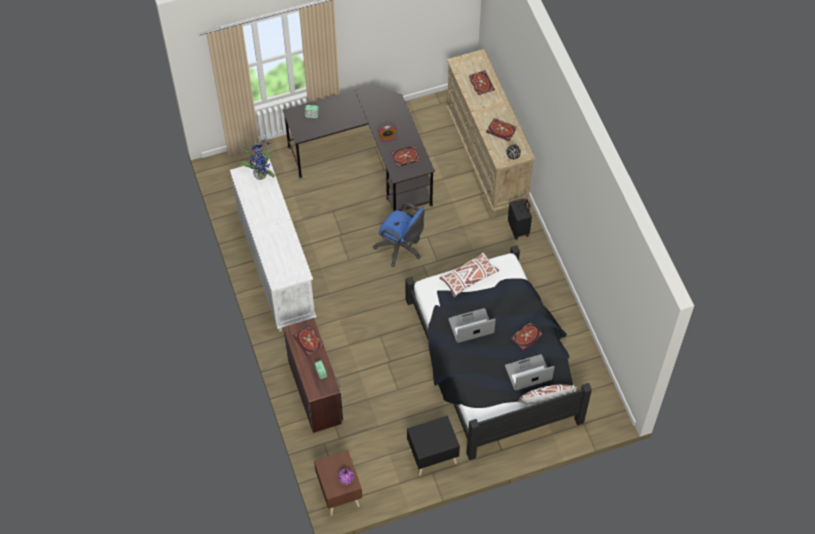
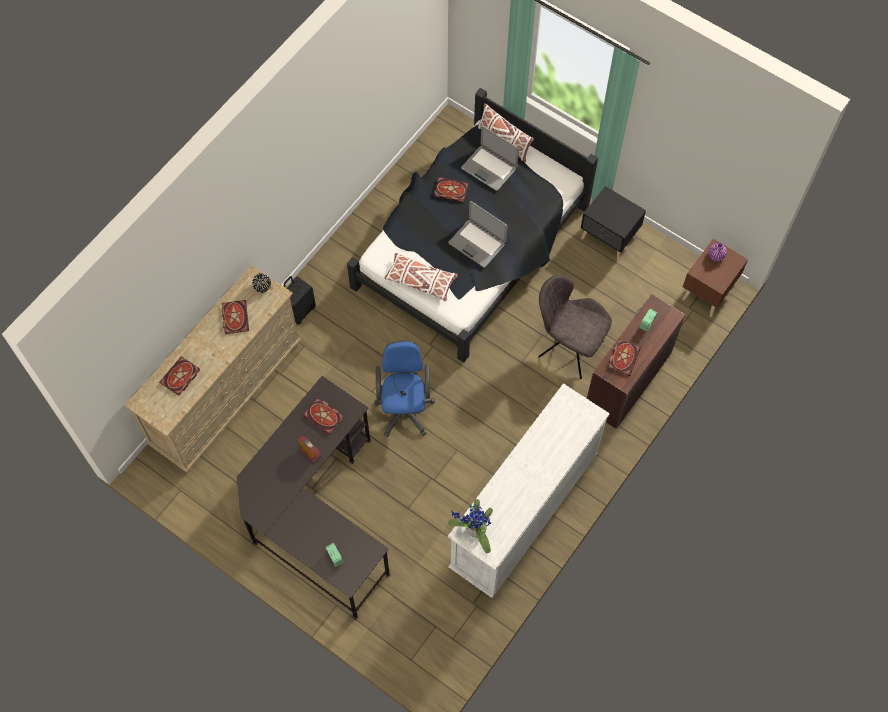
camera: 125 degrees left, 5 degrees up
(368, 371) = (568, 347): none -> grey chair

